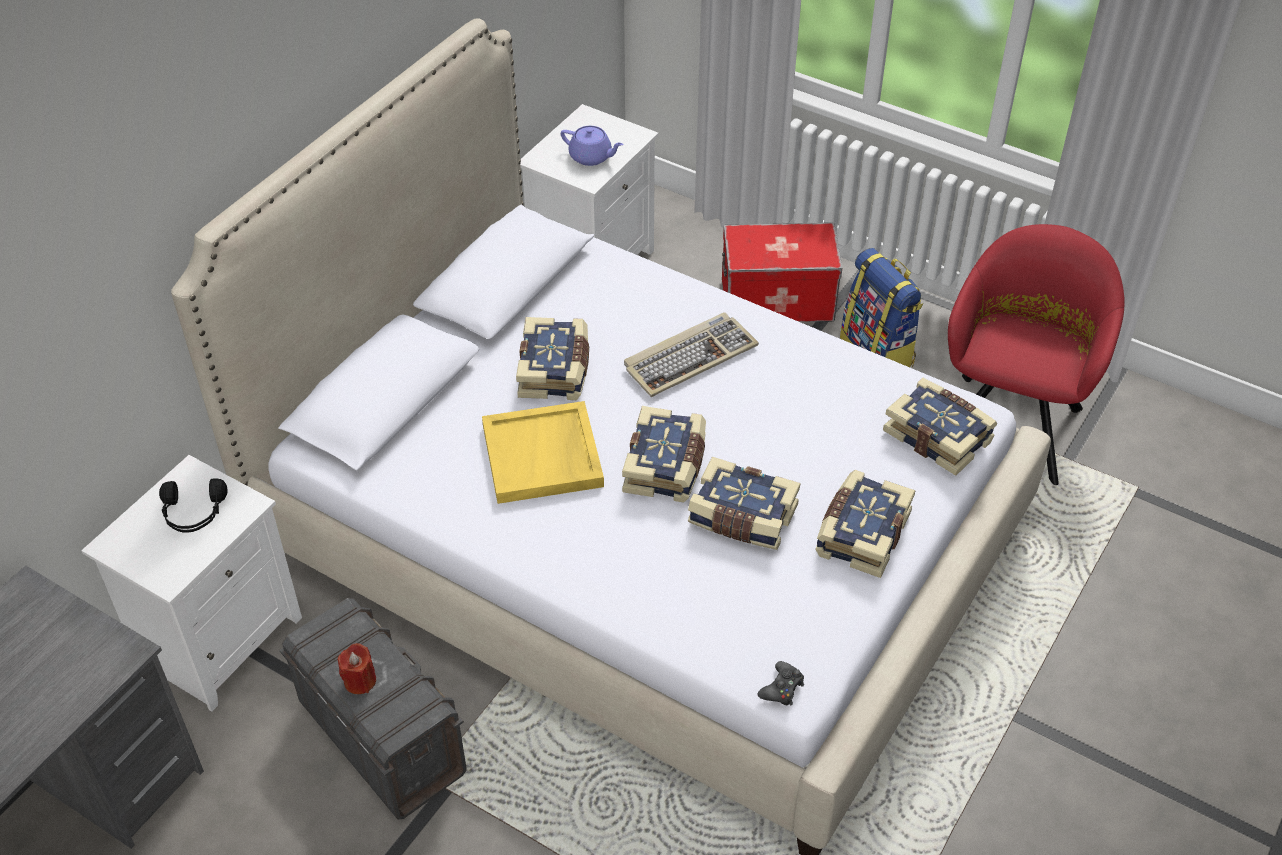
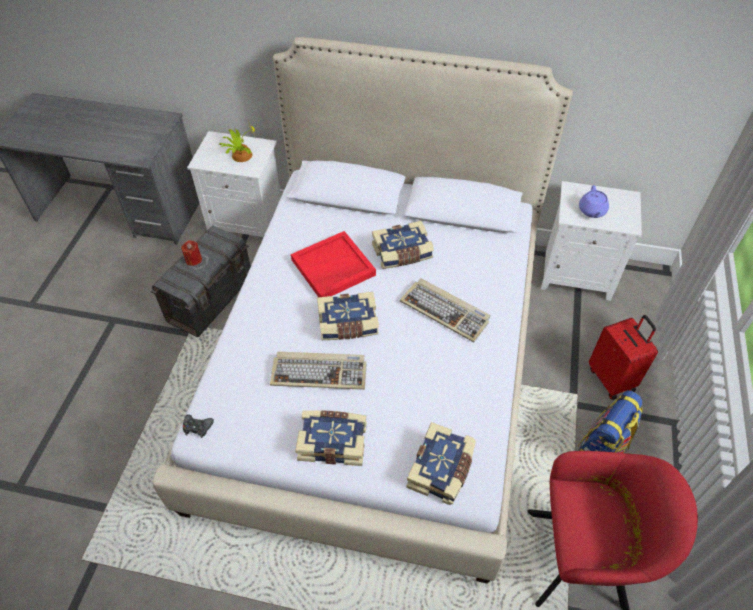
camera: 70 degrees right, 5 degrees up
(193, 513) = (240, 155): black headphones -> potted plant
(543, 456) = (333, 268): yellow tray -> red tray
(742, 518) = (320, 372): book -> keyboard
(777, 299) = (612, 379): storage box -> red suitcase

